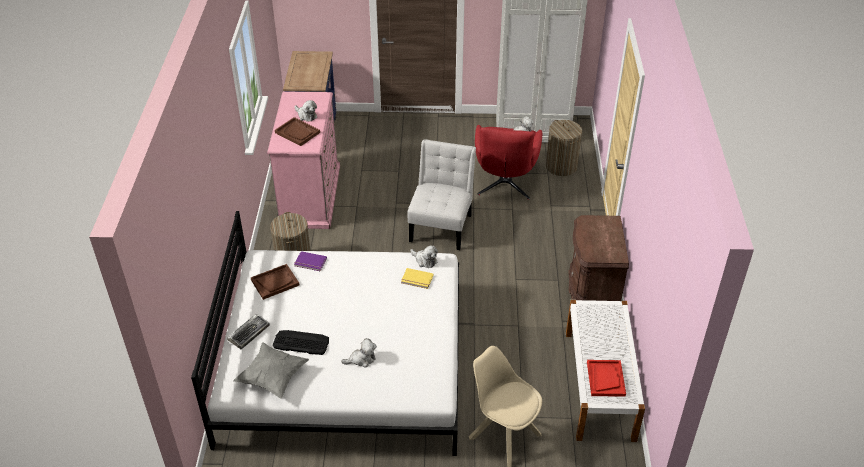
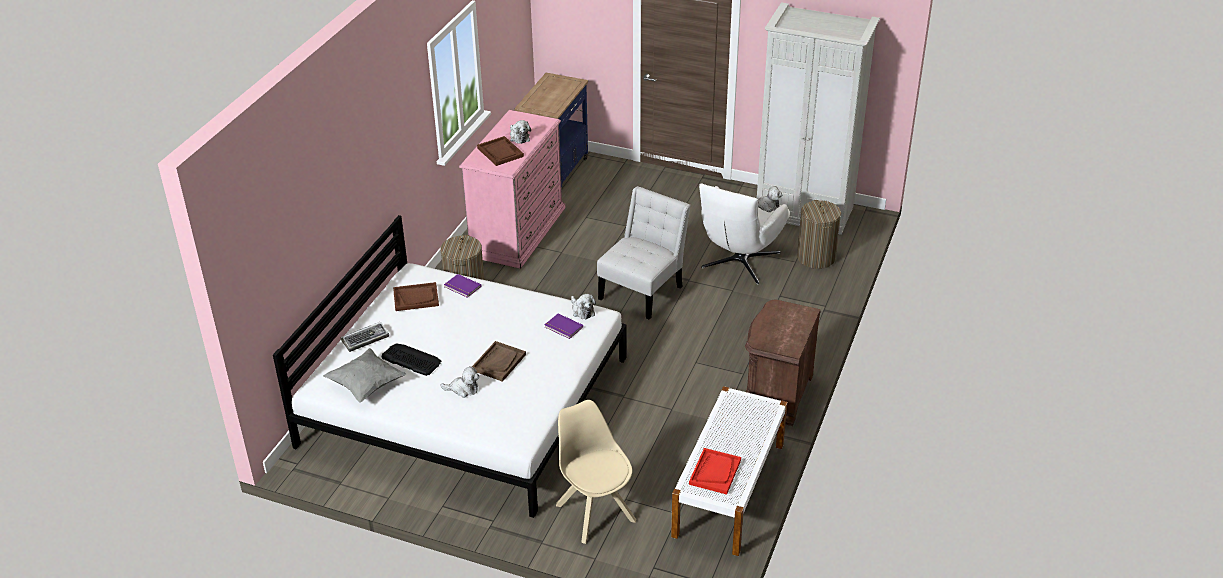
camera: 20 degrees right, 5 degrees down
(379, 326) = (499, 362): none -> brown tray
(417, 280) = (563, 328): yellow book -> purple book
(504, 183) = (739, 261): red armchair -> white armchair

